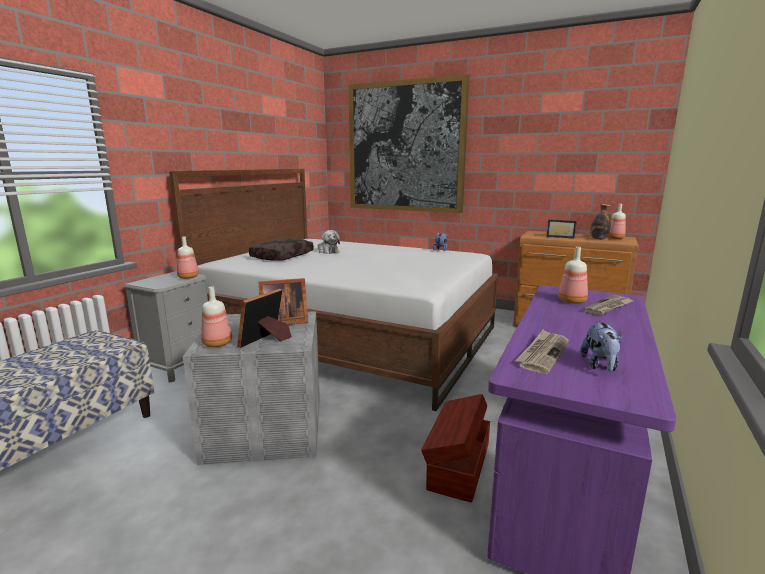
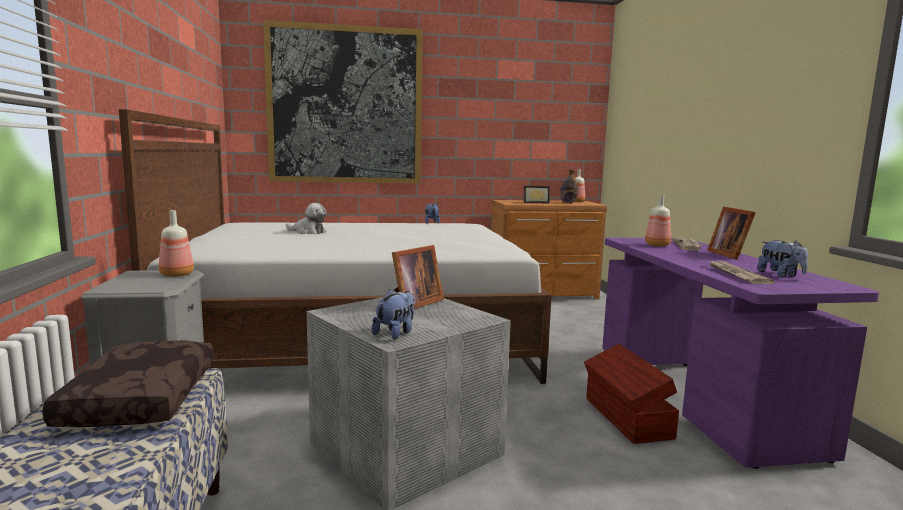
camera: 35 degrees left, 5 degrees down
(218, 343) = (395, 333): bottle -> plush toy
(266, 340) = (443, 321): picture frame -> picture frame (730, 255)
(282, 256) = (263, 240): brown pillow -> brown pillow (139, 398)

